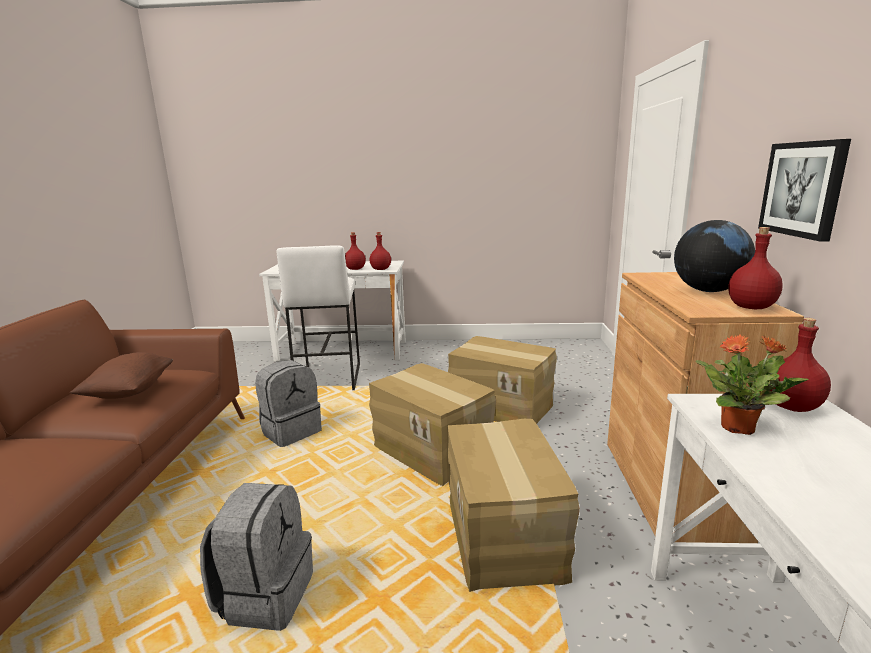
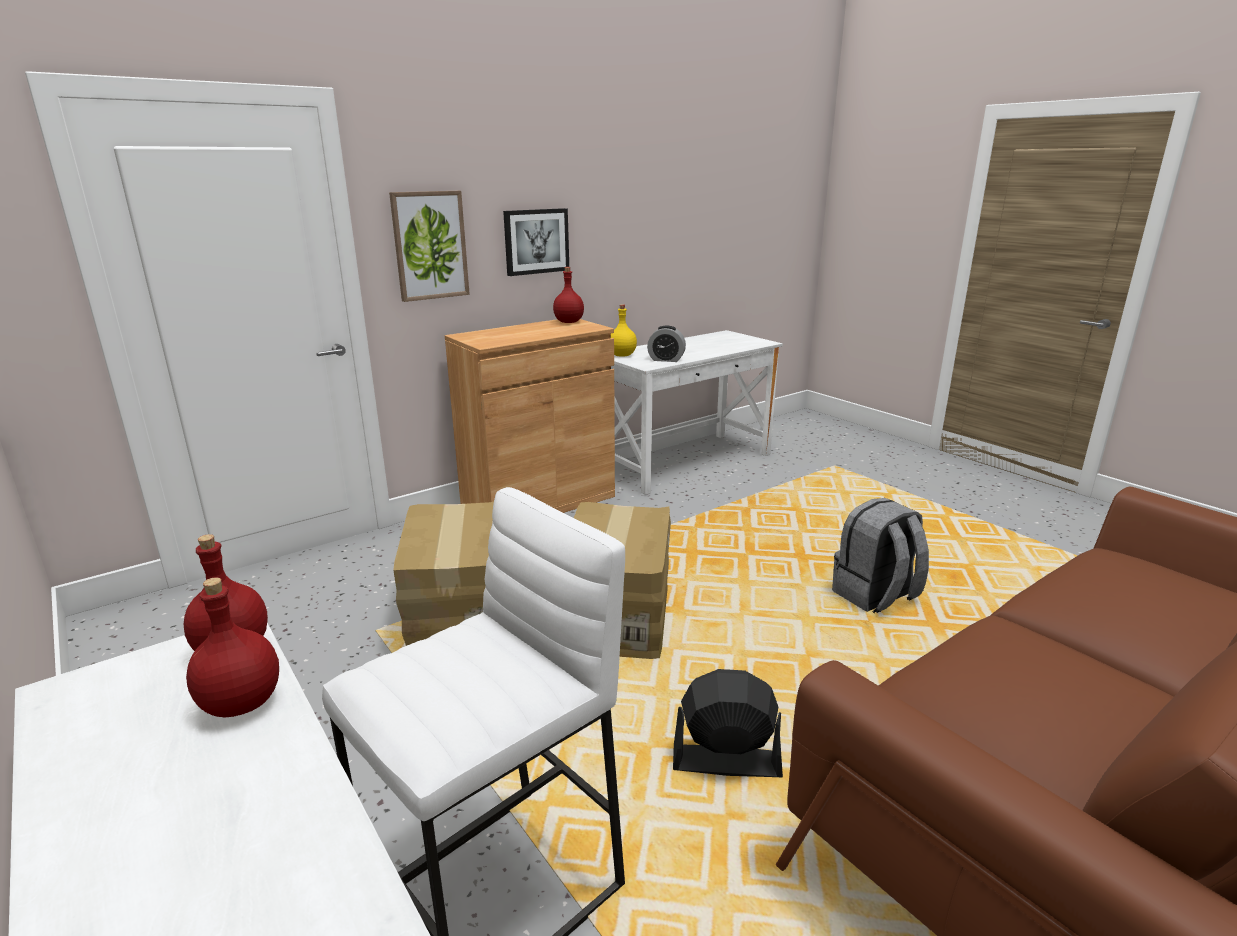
camera: 130 degrees left, 5 degrees up
(129, 392) = (1017, 667): brown pillow -> none
(291, 431) = (726, 762): grey backpack -> black fan
(505, 536) = (681, 540): cardboard box -> none
(708, 291) = (530, 329): globe -> none
(722, 180) = (430, 245): none -> picture
(739, 428) = (666, 360): potted plant -> alarm clock
(791, 406) = (622, 355): red bottle -> yellow bottle

